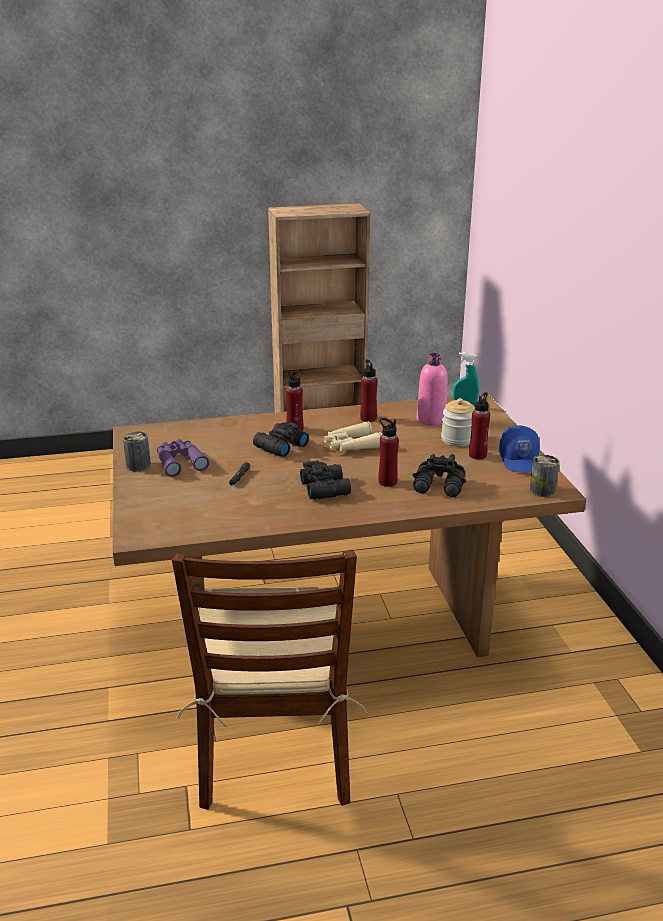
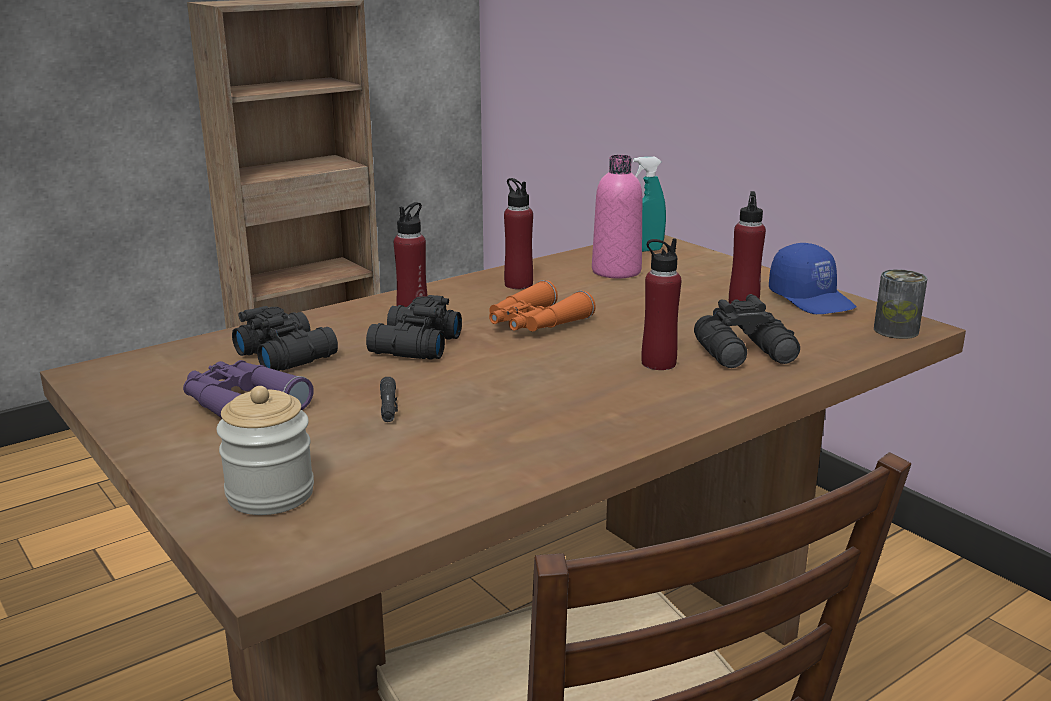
camera: 25 degrees left, 5 degrees down
(138, 465) = (154, 427): can -> none
(326, 488) = (567, 392): black binoculars -> black binoculars (287, 354)
(351, 445) = (535, 324): beige binoculars -> orange binoculars
(457, 439) = (688, 289): jar -> jar (270, 494)

